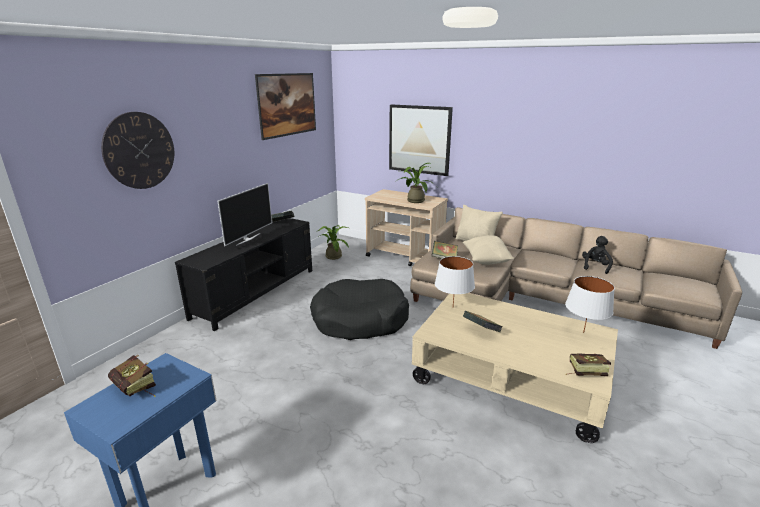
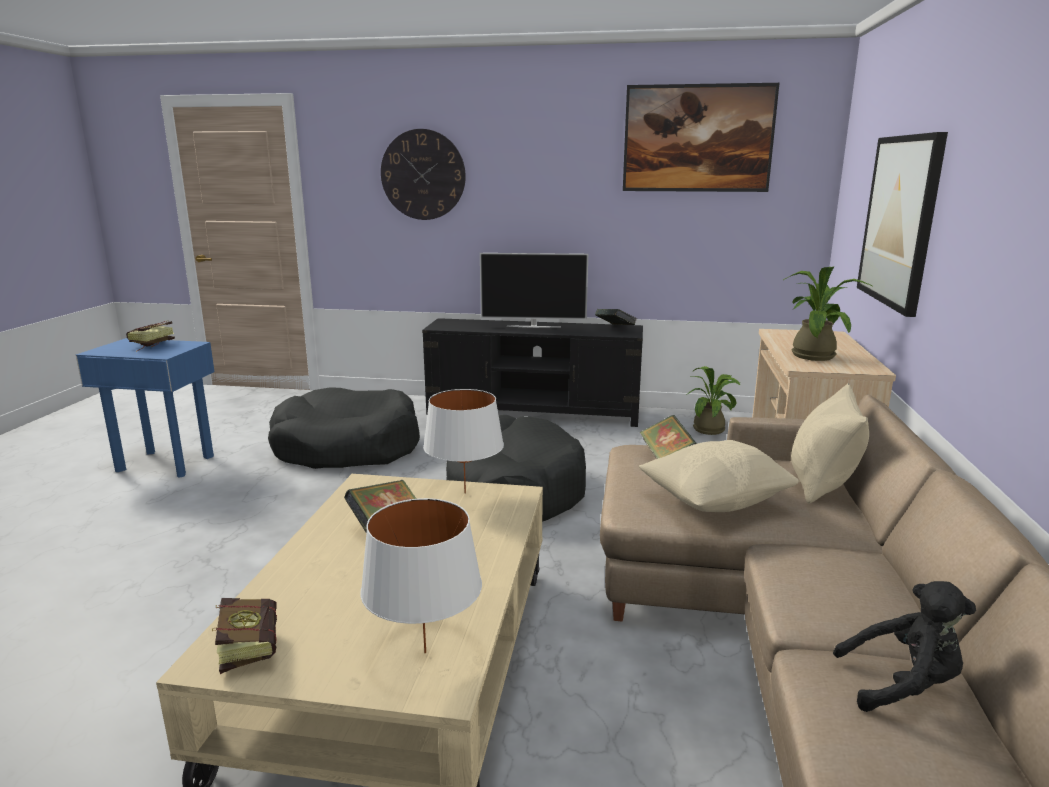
camera: 70 degrees right, 5 degrees down
(240, 373) = (347, 447): none -> black dog bed

